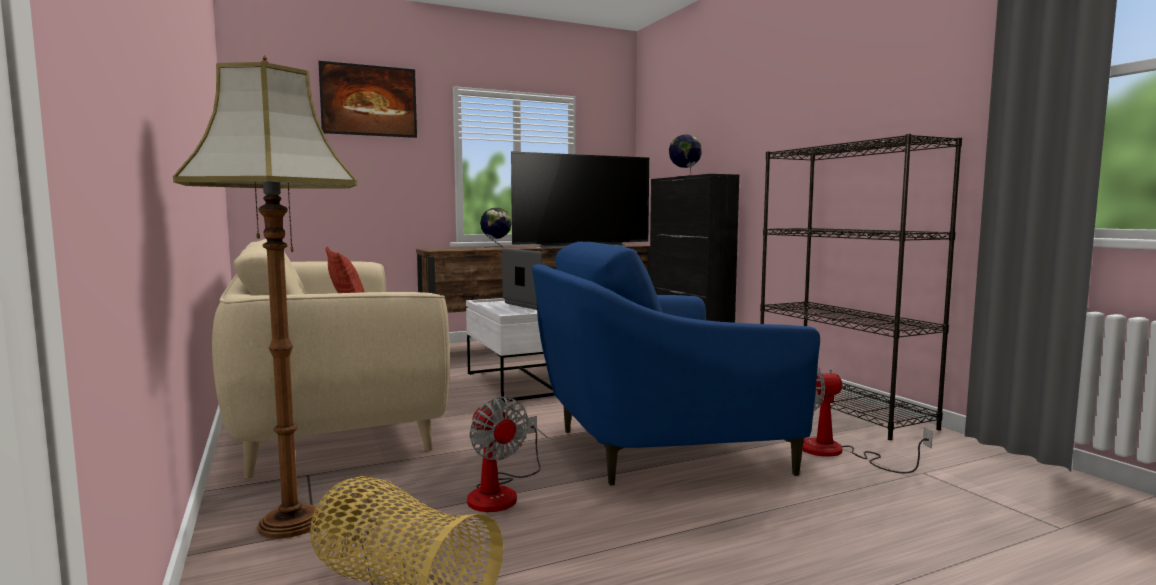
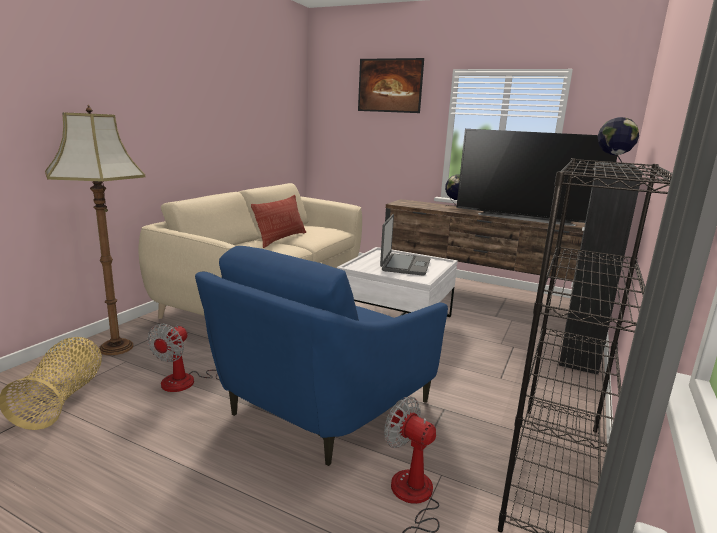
camera: 50 degrees right, 10 degrees up
(657, 447) = (319, 407): blue armchair -> blue armchair turned 90 degrees counterclockwise

